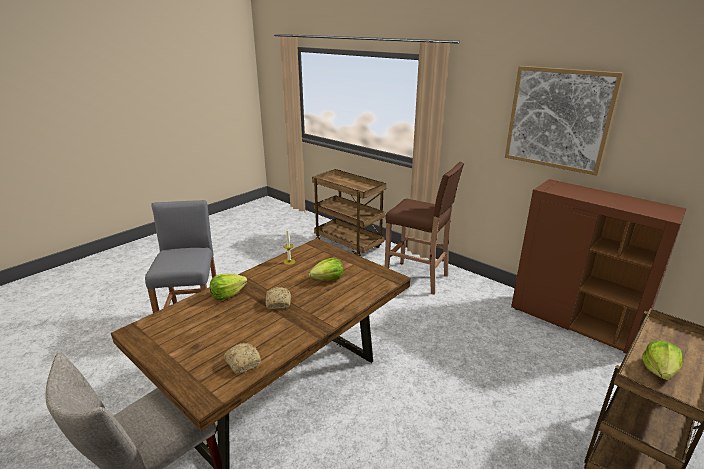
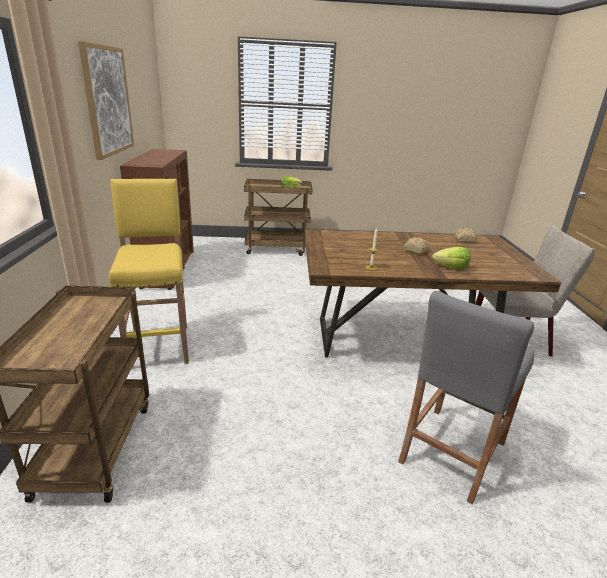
camera: 135 degrees left, 0 degrees up
(327, 279) = (360, 247): lettuce -> none
(418, 278) = (159, 345): brown stool -> yellow stool

